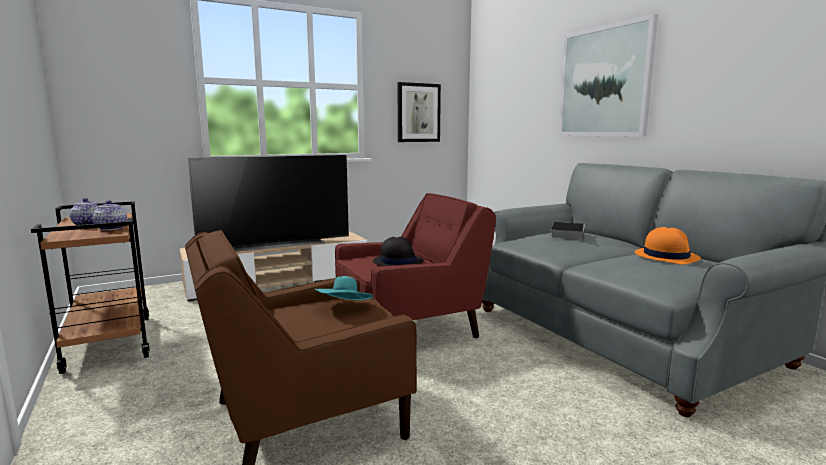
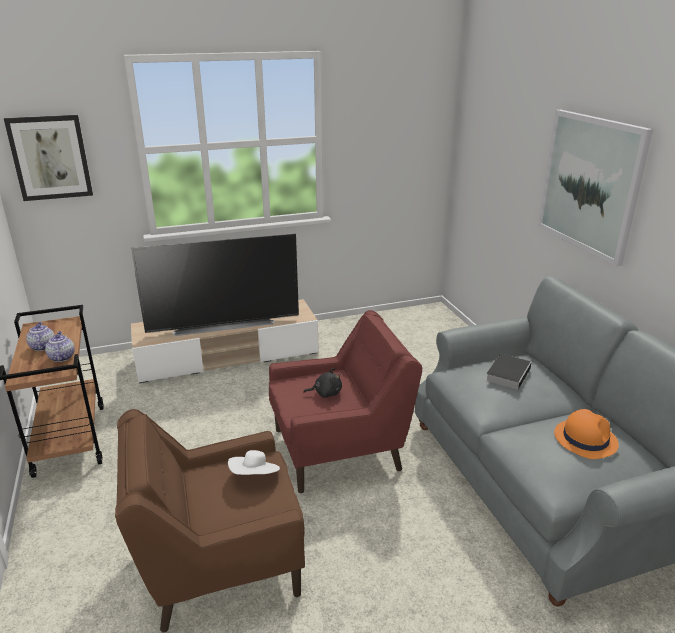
camera: 10 degrees right, 15 degrees up
(345, 308) = (255, 476): turquoise hat -> white hat
(397, 262) = (326, 393): black hat -> black plush toy
(418, 113) = (389, 161): picture -> picture (50, 157)

